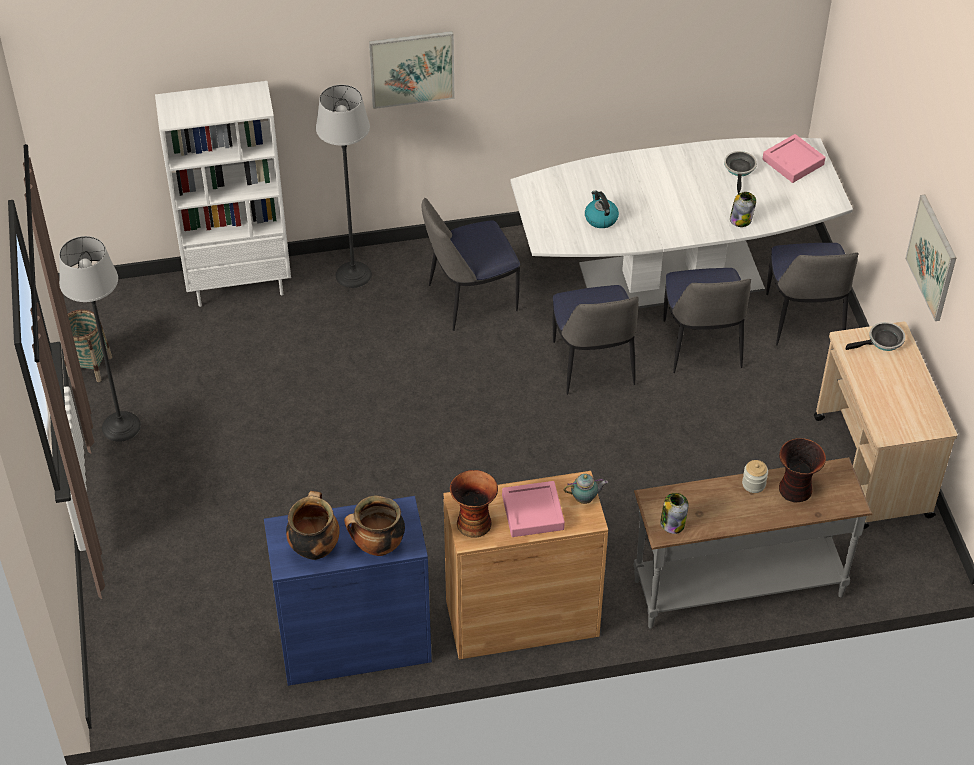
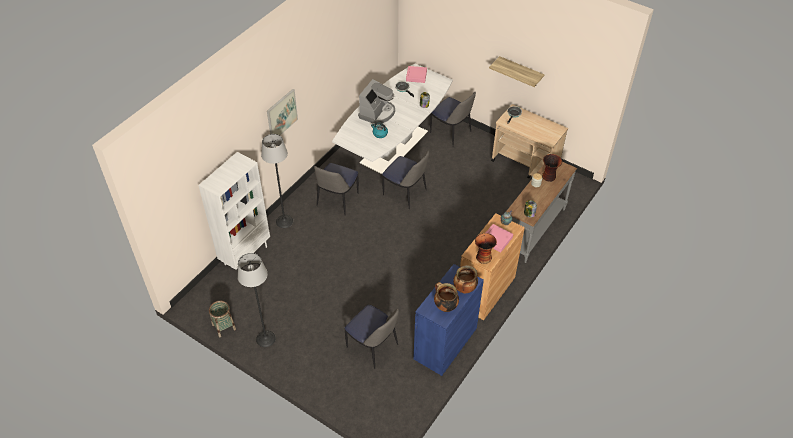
camera: 45 degrees left, 0 degrees up
(642, 182) = (377, 113): none -> coffee machine
(701, 346) = (431, 163): chair -> chair (373, 347)
(932, 257) = (520, 72): picture -> shelf

